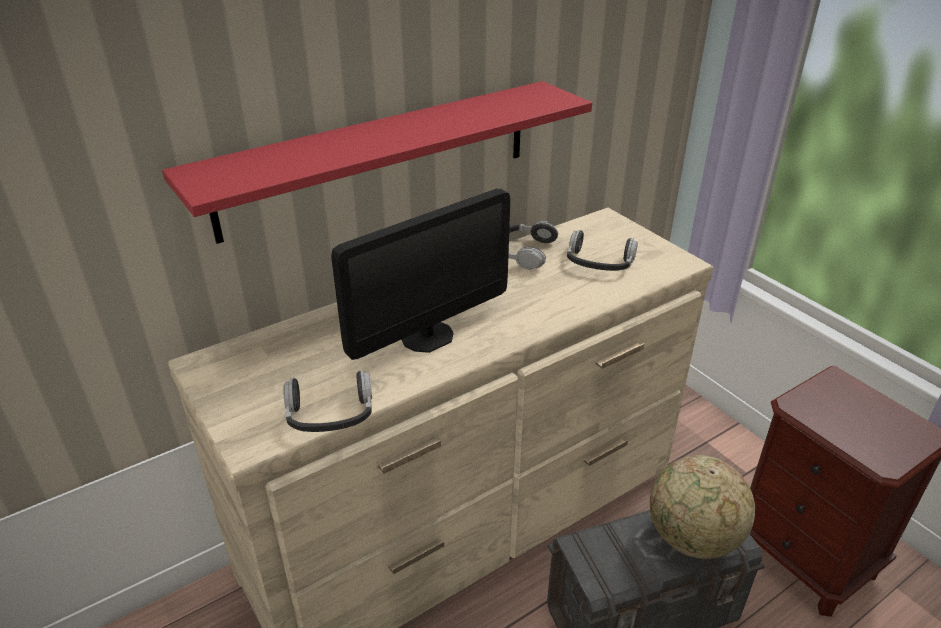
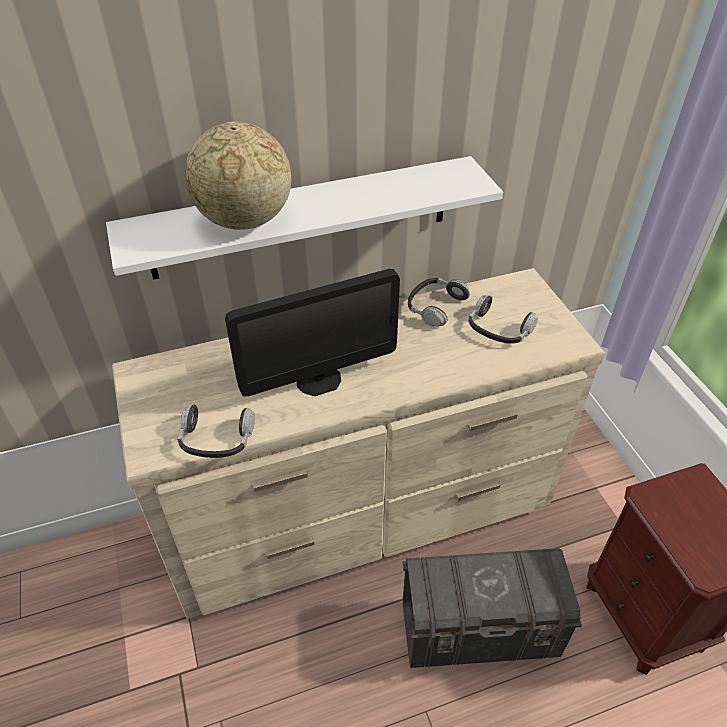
camera: 15 degrees right, 10 degrees up
(379, 158) = (302, 218): red shelf -> white shelf
(692, 538) = (523, 588): globe -> globe (244, 221)

